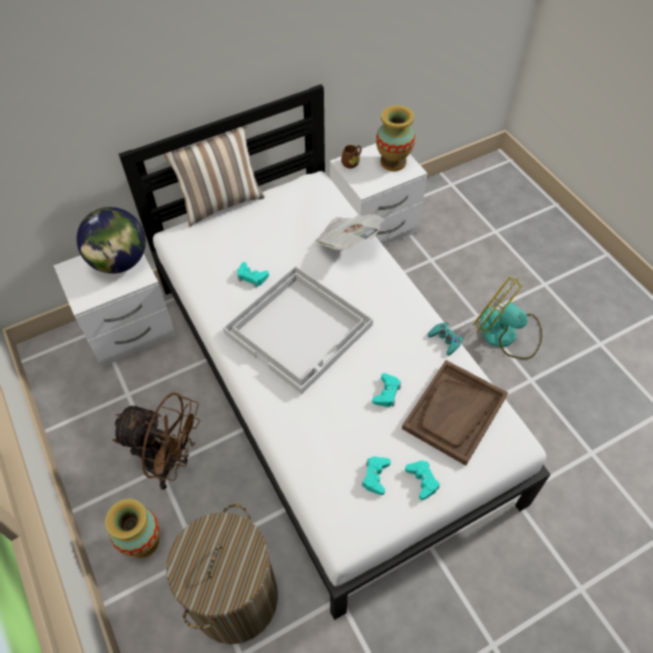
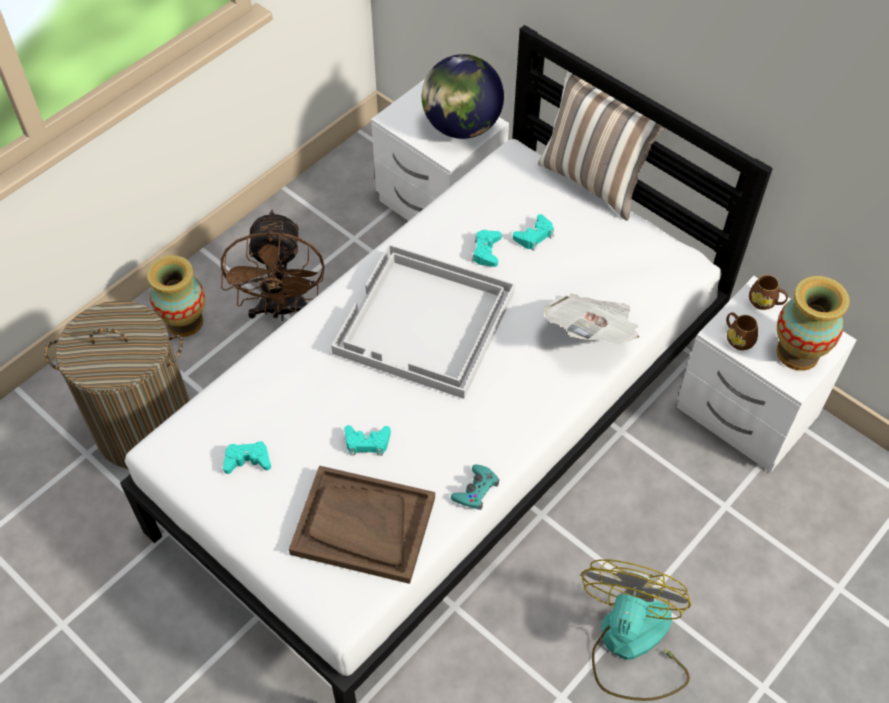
camera: 70 degrees right, 0 degrees up
(372, 183) = (737, 338): none -> brown mug
(422, 480) = (255, 510): turquoise game controller -> turquoise game controller (534, 236)

